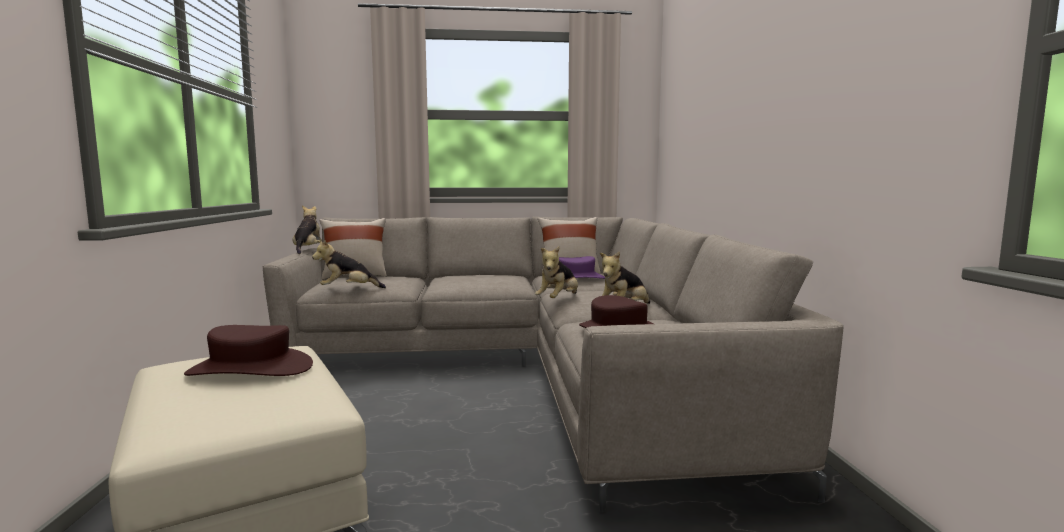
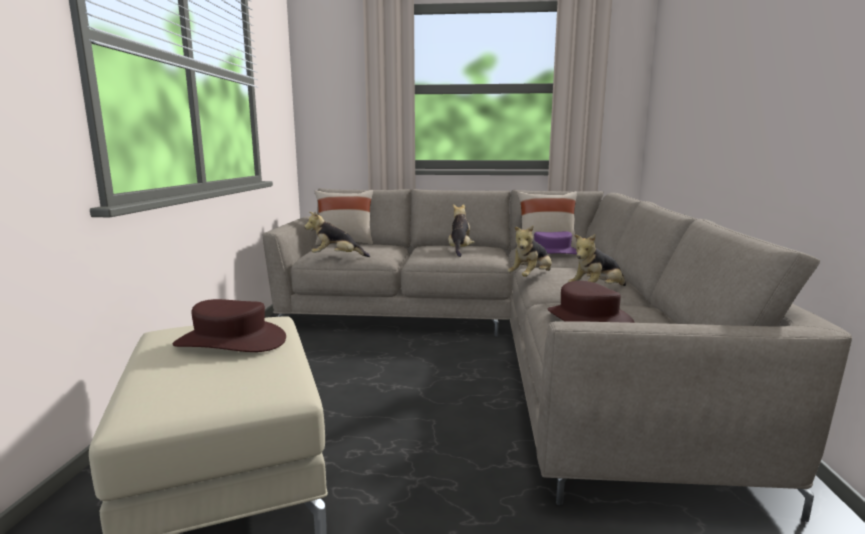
camera: 10 degrees right, 5 degrees up
(308, 250) = (305, 218): plush toy -> plush toy (459, 250)

